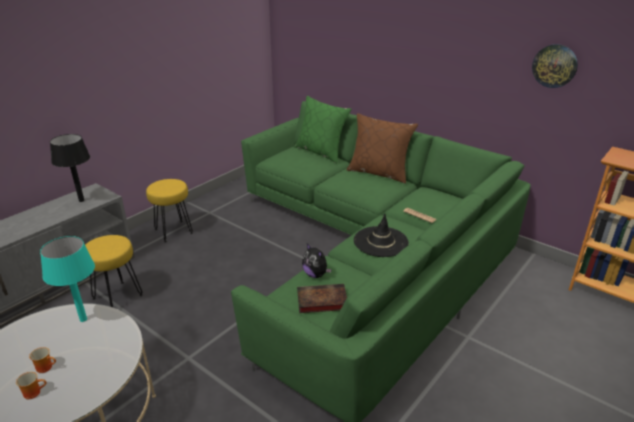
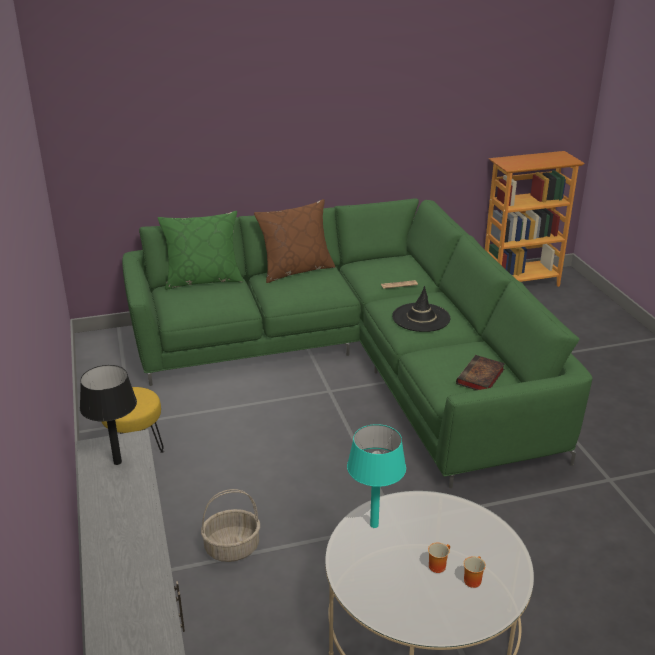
camera: 55 degrees left, 0 degrees up
(118, 296) = (232, 548): yellow stool -> basket
(316, 274) = (437, 366): plush toy -> none
(554, 66) = (431, 102): wall clock -> none

